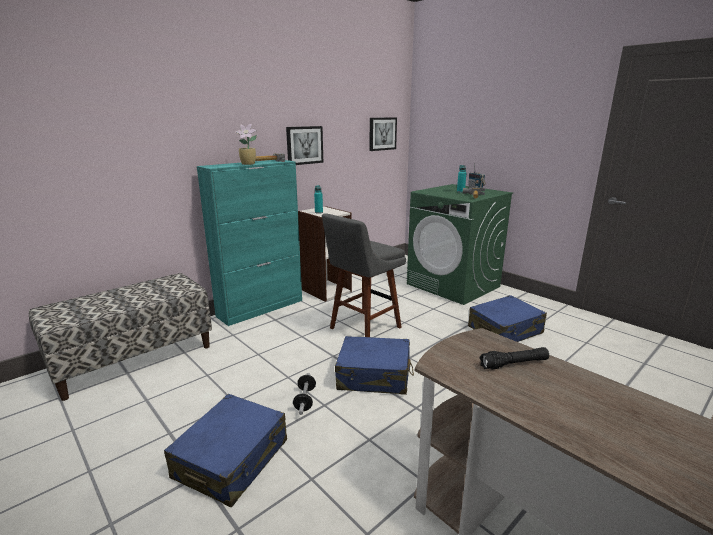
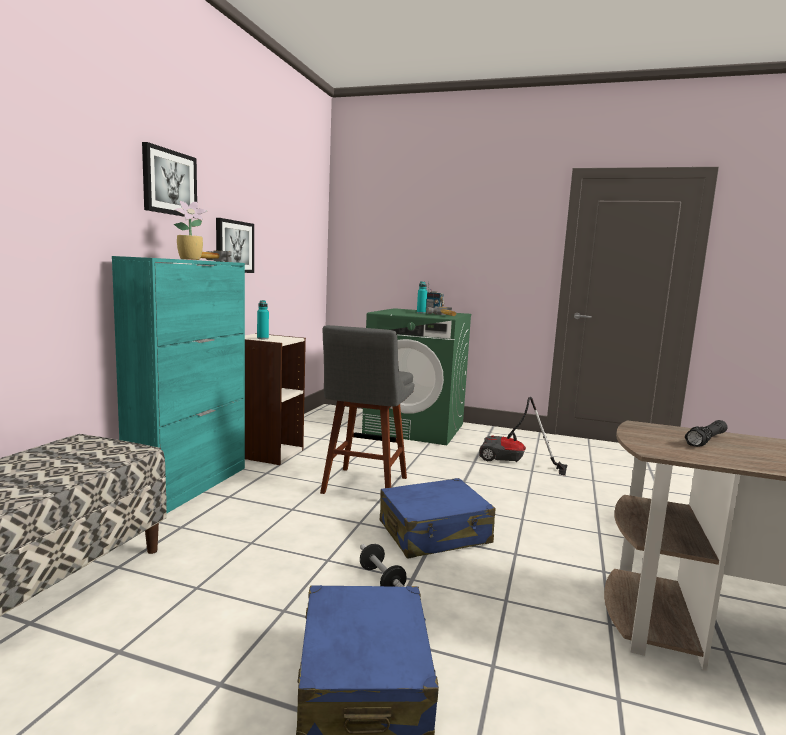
camera: 30 degrees left, 10 degrees down
(382, 133) = (306, 245): picture -> picture (169, 182)
(505, 330) = (513, 462): blue suitcase -> vacuum cleaner

